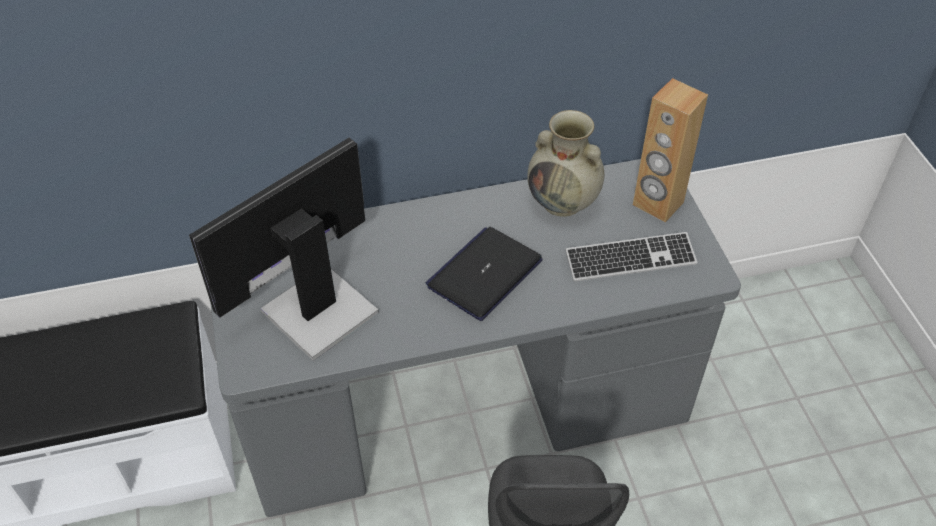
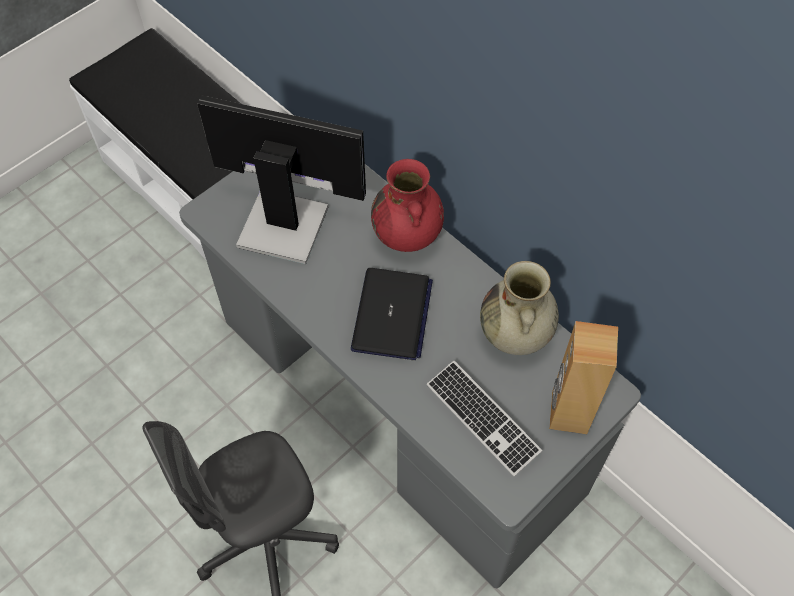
camera: 60 degrees right, 10 degrees up
(408, 226) = (407, 236): none -> red vase
(484, 274) = (392, 315): laptop -> laptop turned 90 degrees clockwise

